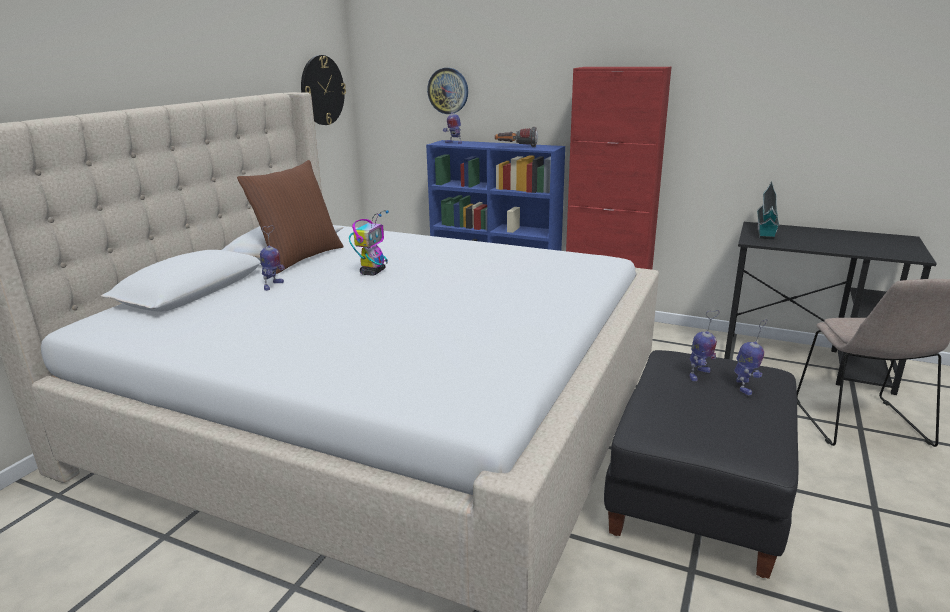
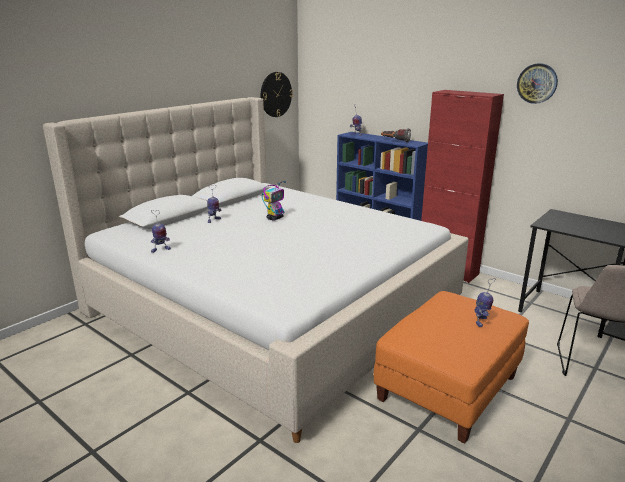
camera: 15 degrees right, 0 degrees up
(299, 258) = (237, 204): brown pillow -> none
(448, 91) = (357, 99): wall clock -> wall clock (537, 83)
(697, 496) = (447, 389): black ottoman -> orange ottoman
(699, 375) = (455, 310): toy robot -> toy robot (160, 250)
(765, 232) = (559, 219): toy house -> none

